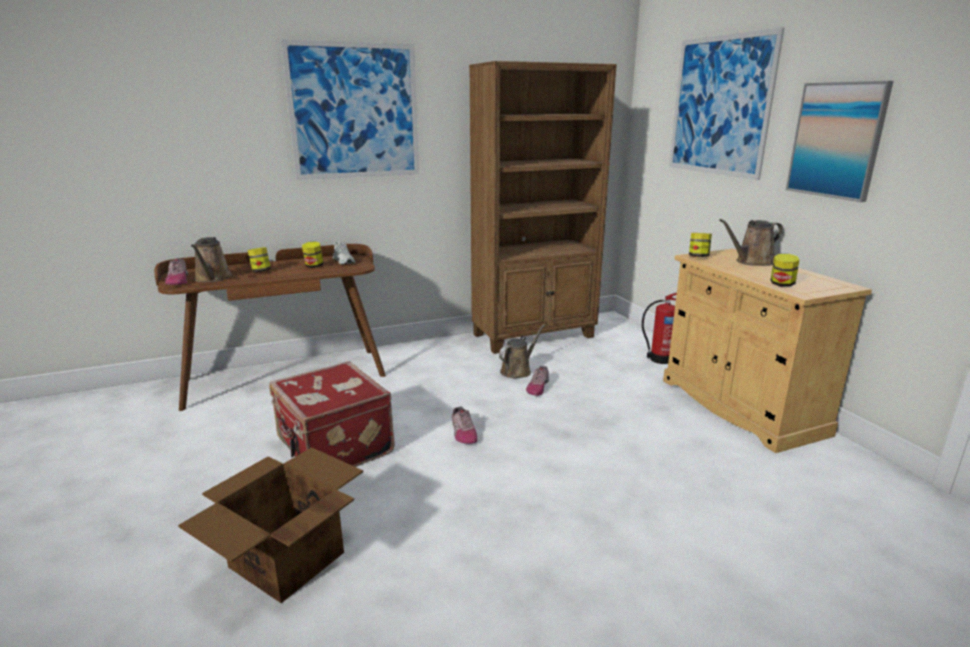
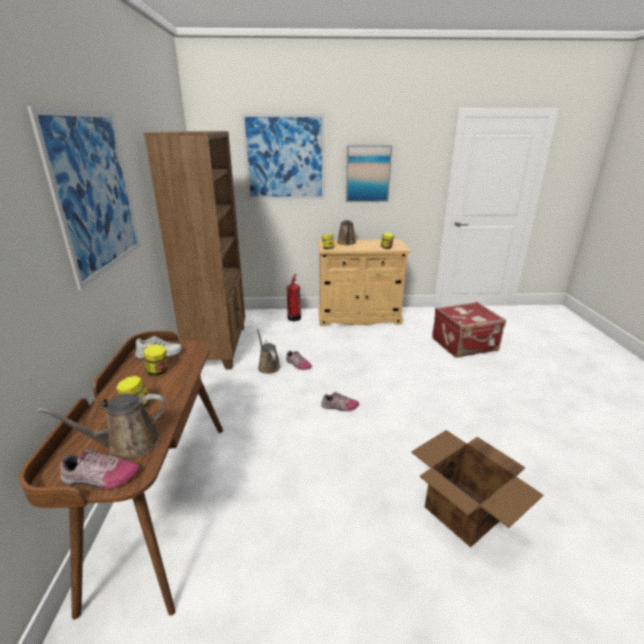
camera: 70 degrees left, 5 degrees up
(212, 278) = (127, 444): brown watering can -> brown watering can turned 150 degrees clockwise
(333, 447) = (329, 475): red suitcase -> red suitcase (465, 345)

